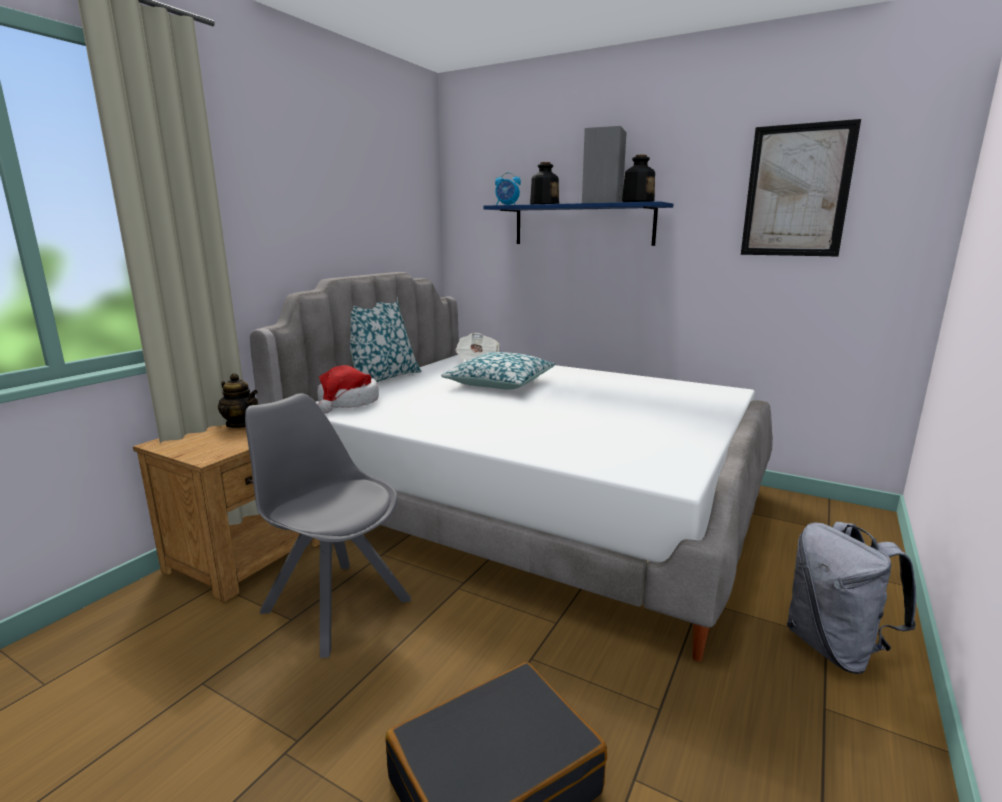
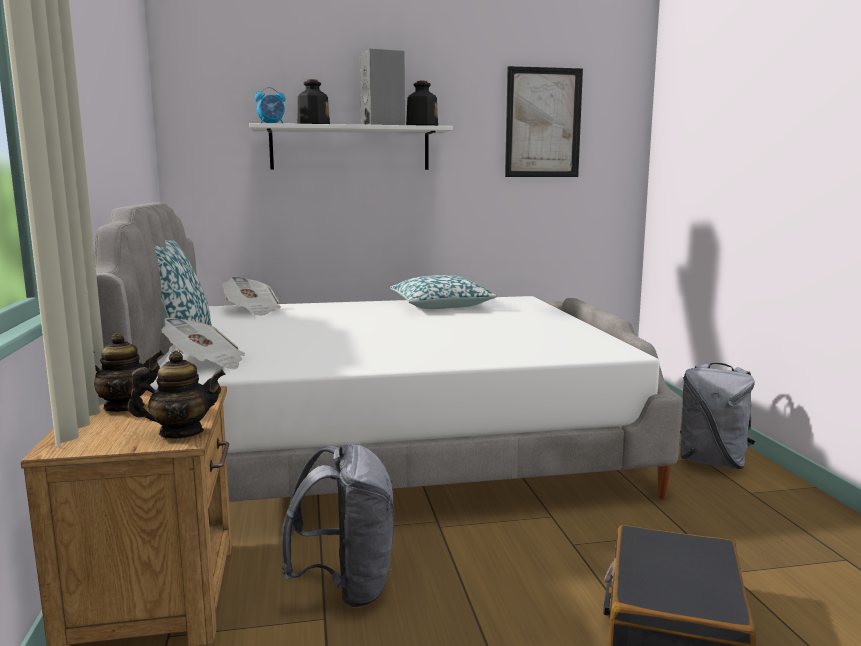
camera: 40 degrees left, 5 degrees down
(217, 452) = (181, 433): none -> teapot
(334, 604) = (346, 587): grey chair -> grey backpack
(347, 403) = (206, 364): hat -> newspaper
(500, 383) = (326, 322): pillow -> pillow (441, 305)
(582, 225) = (350, 149): blue shelf -> white shelf

